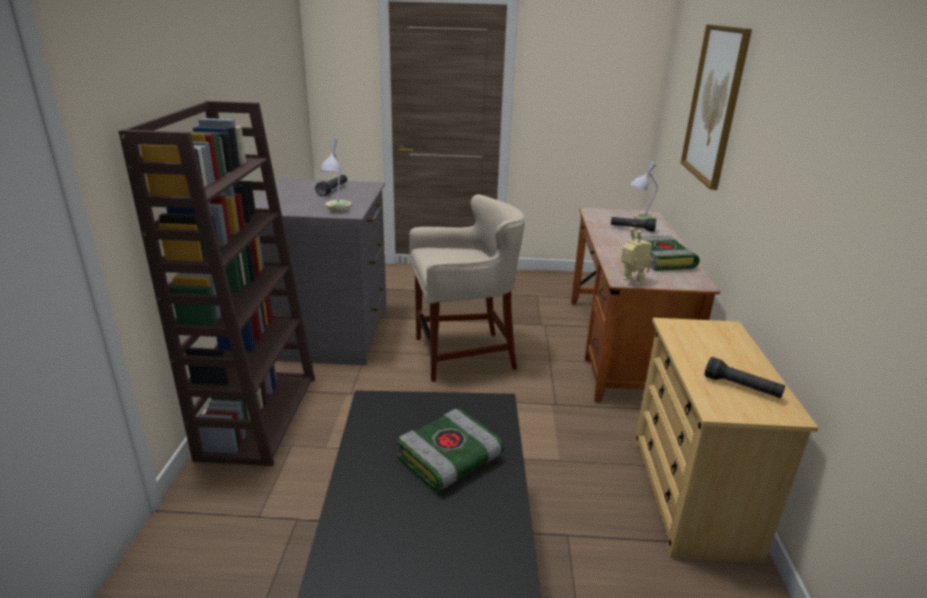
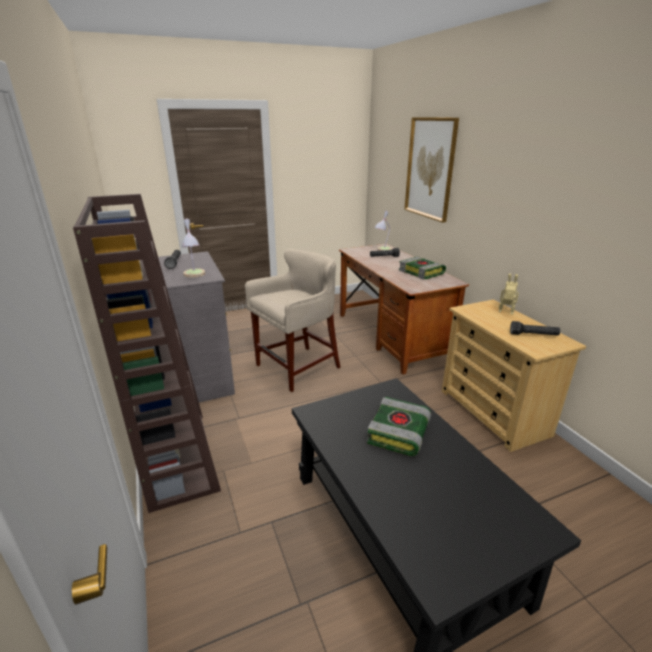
camera: 25 degrees left, 0 degrees up
(631, 282) = (418, 289): toy robot -> toy robot (505, 312)

